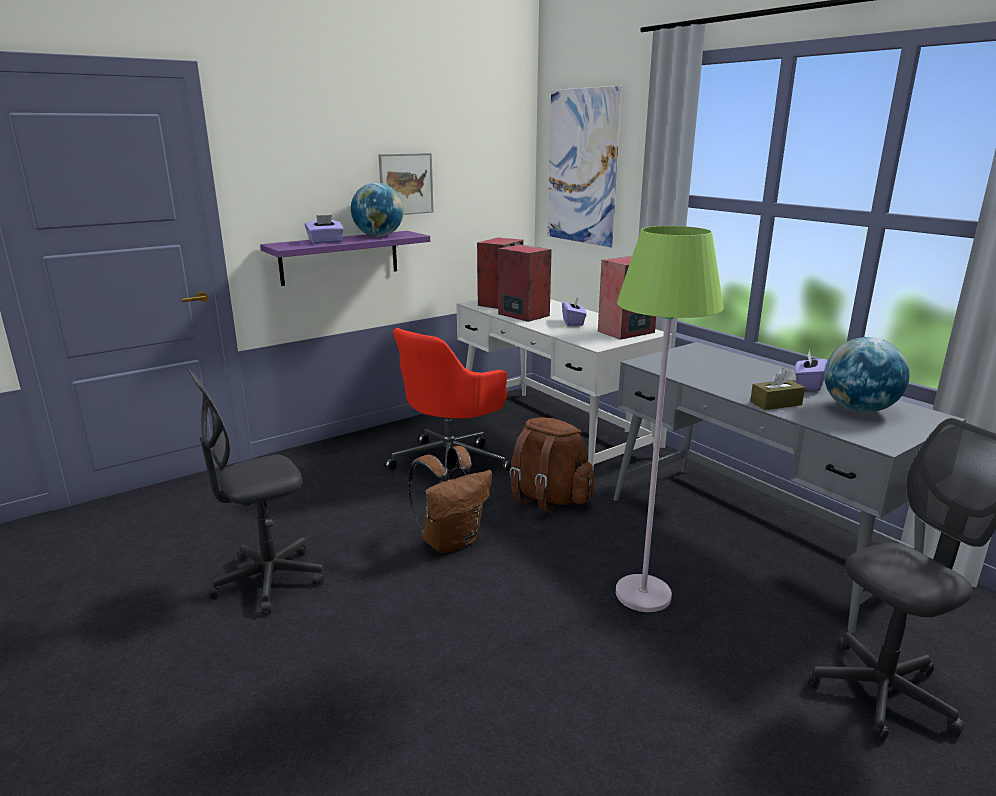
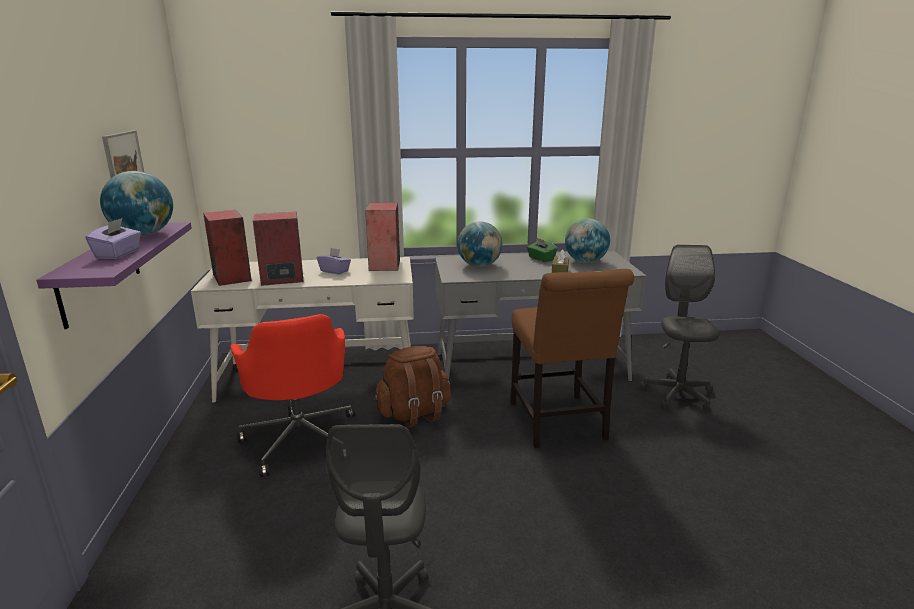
camera: 60 degrees left, 0 degrees up
(451, 541) = (427, 479): brown backpack -> none
(582, 167) = (259, 133): picture -> none
(642, 594) = (558, 424): green floor lamp -> brown chair
(708, 364) = (479, 266): none -> globe
(807, 385) = (541, 259): purple tissue box -> green tissue box

